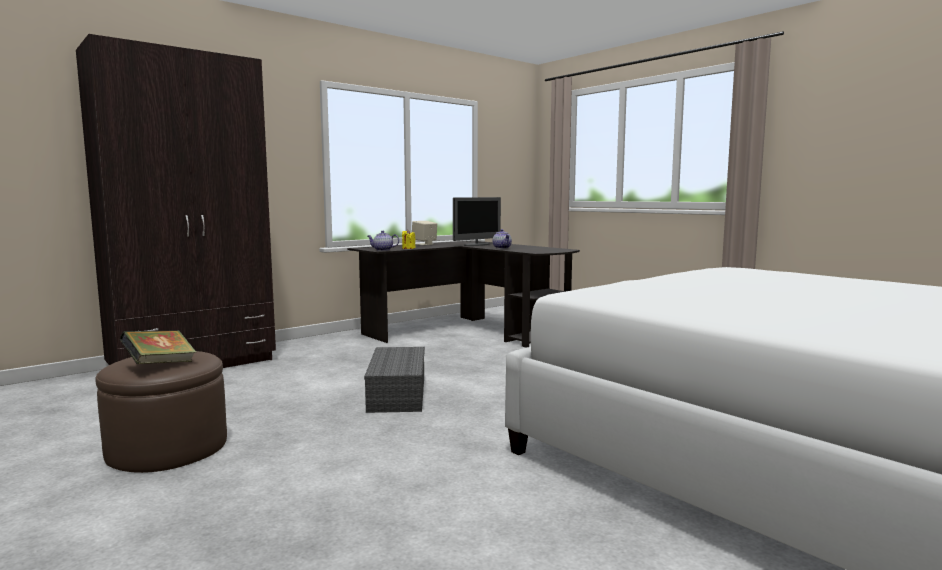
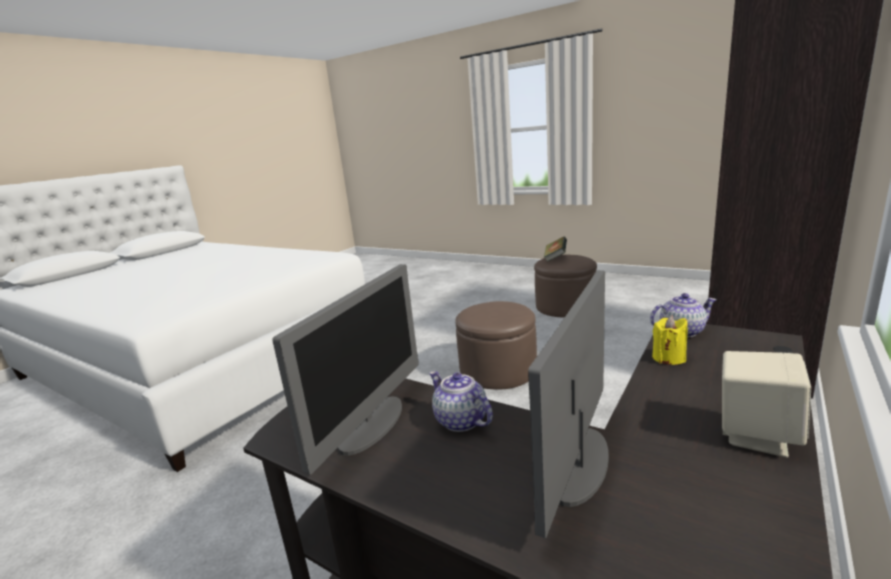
camera: 165 degrees right, 10 degrees up
(396, 393) = (498, 370): grey storage box -> brown ottoman
(533, 249) = (372, 424): none -> monitor

